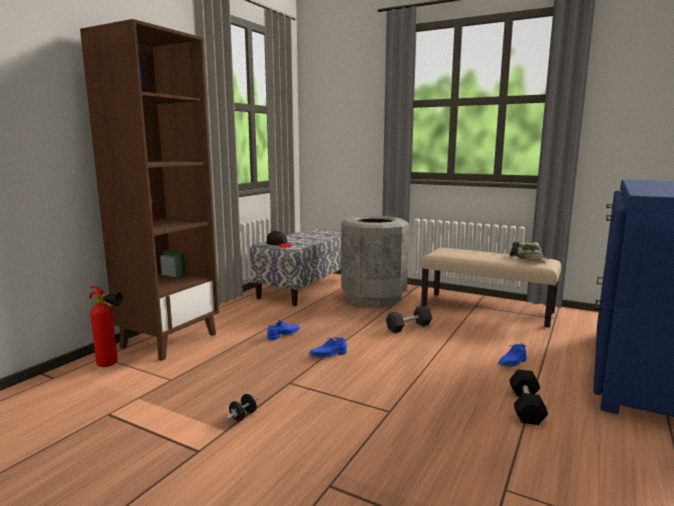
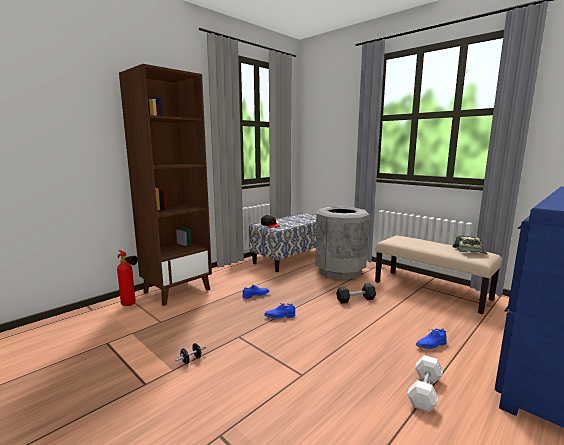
camera: 15 degrees right, 0 degrees up
(526, 407) = (425, 391): black dumbbell -> white dumbbell

